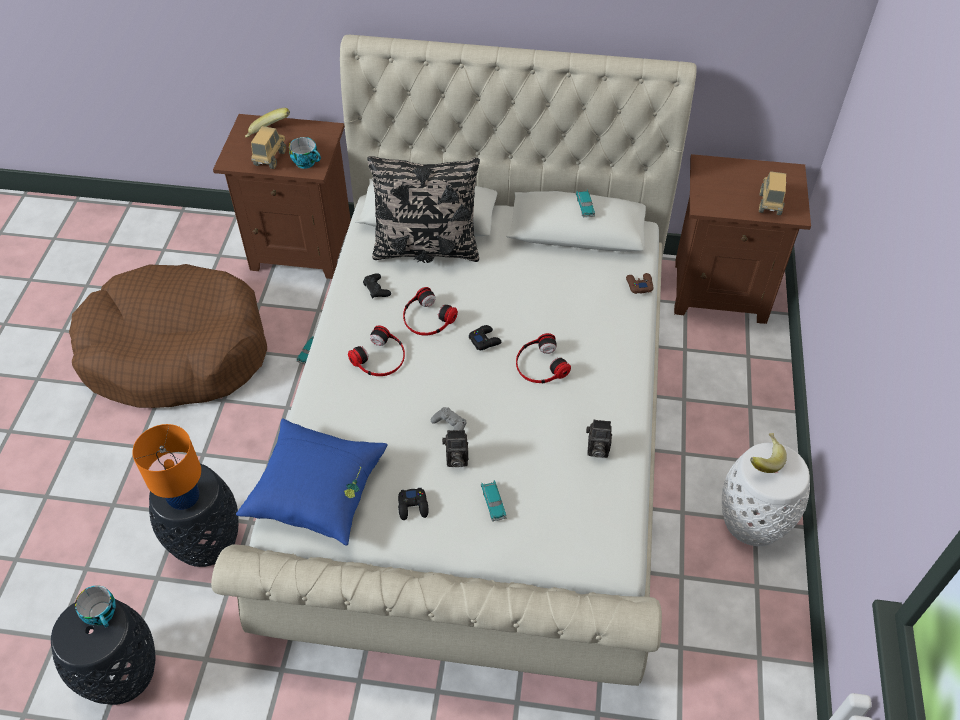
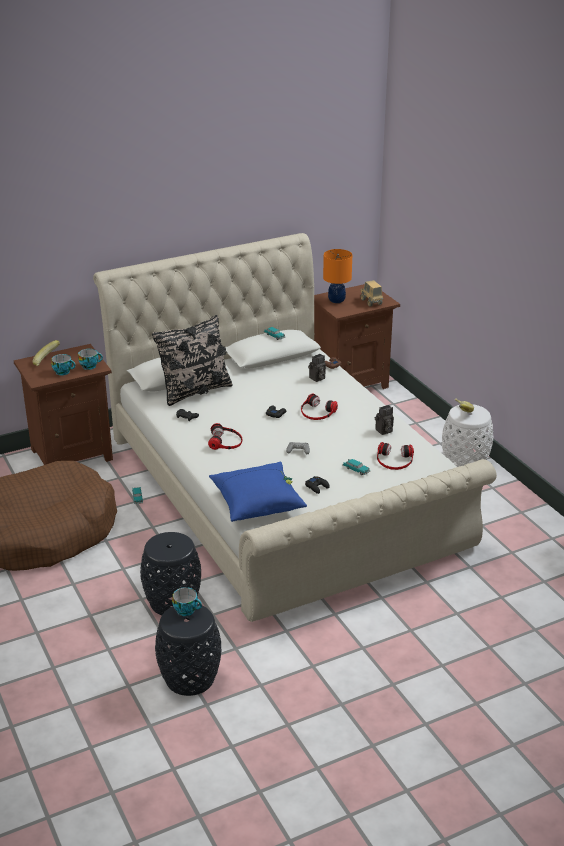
camera: 35 degrees left, 20 degrees down
(186, 498) = (175, 548): orange table lamp -> orange table lamp (336, 300)
(270, 158) = (64, 372): toy truck -> cup
(427, 318) = (232, 417): headphones -> headphones (394, 460)
(455, 459) = (317, 462): camera -> camera (317, 378)

